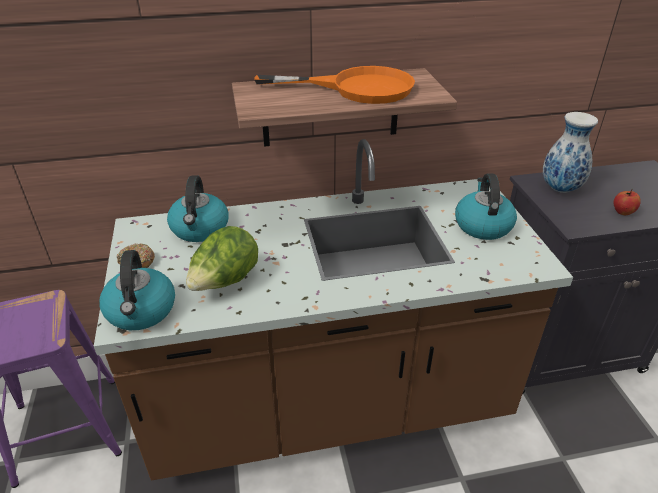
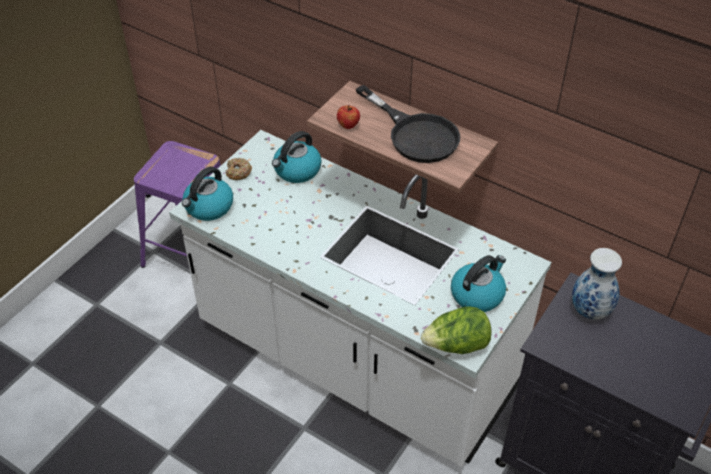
camera: 45 degrees right, 10 degrees up
(225, 282) = (267, 219): lettuce -> lettuce (456, 346)
(329, 405) = (355, 360): brown counter -> white counter
(356, 88) = (415, 134): orange frying pan -> black frying pan
(622, 212) = (604, 363): apple -> apple (348, 125)

